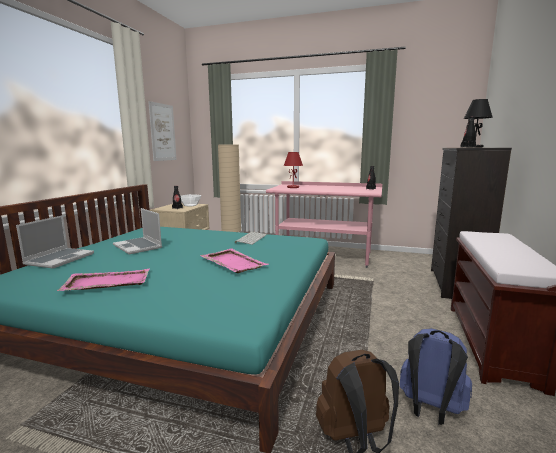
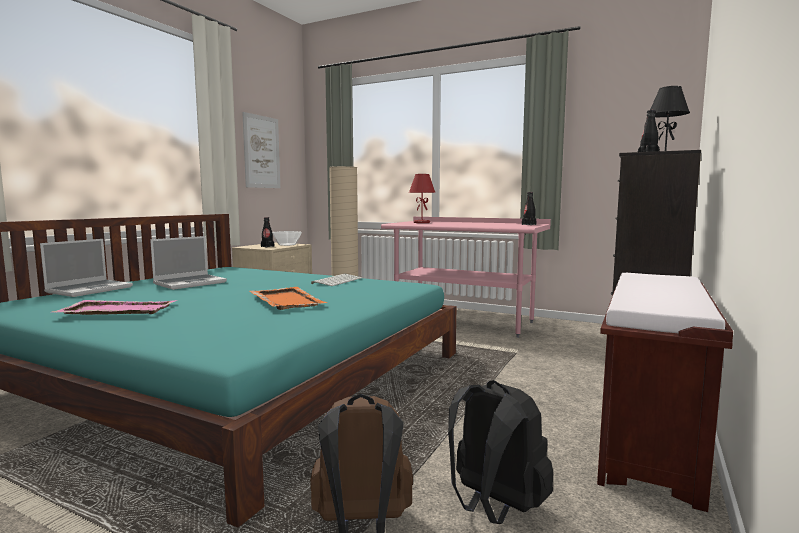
camera: 10 degrees right, 5 degrees down
(138, 246) = (190, 283): laptop -> laptop turned 105 degrees counterclockwise
(233, 262) = (286, 300): pink tray -> orange tray
(430, 410) = (494, 507): blue backpack -> black backpack

